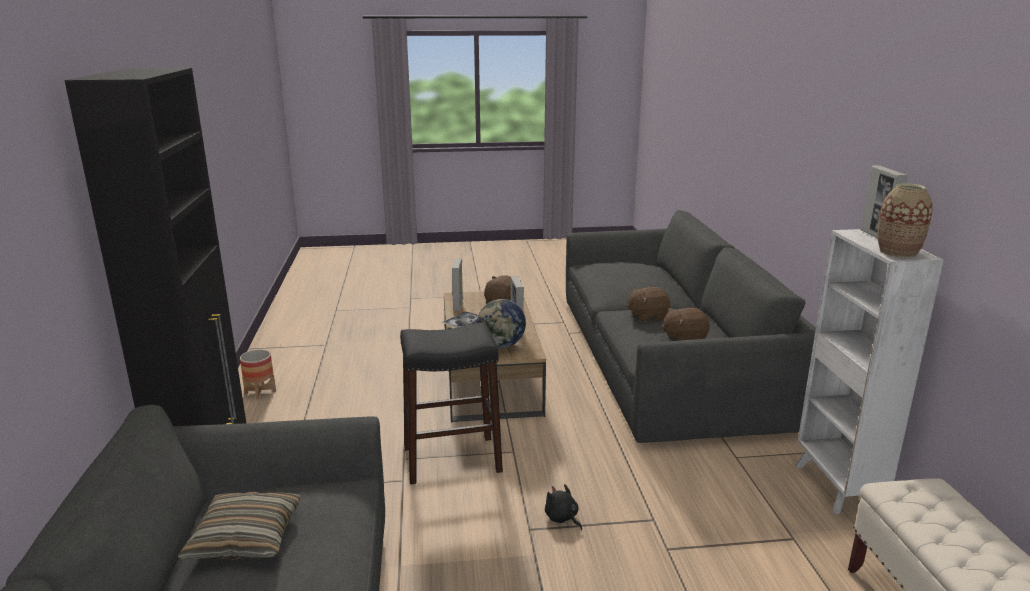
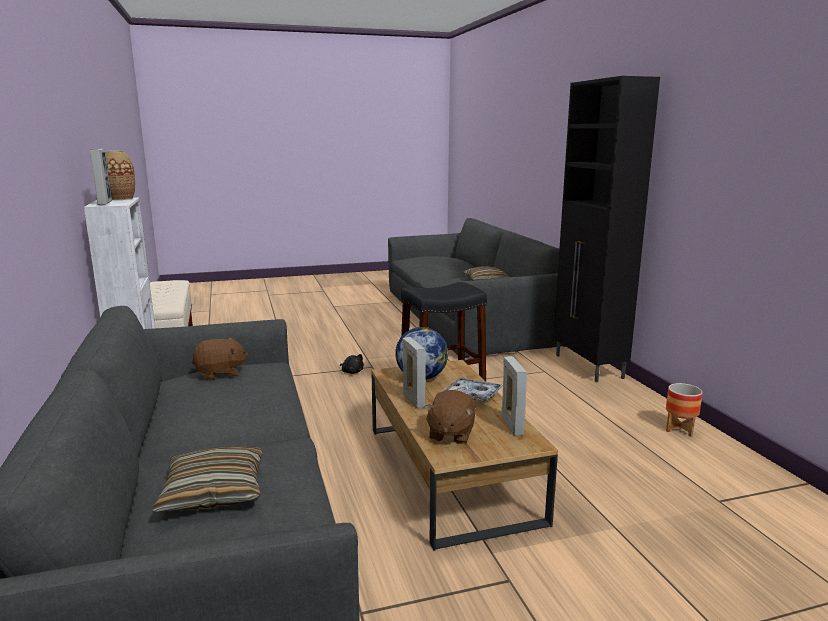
camera: 170 degrees right, 5 degrees down
(634, 273) = (214, 492): none -> pillow
(647, 316) = (244, 402): brown plush toy -> none

